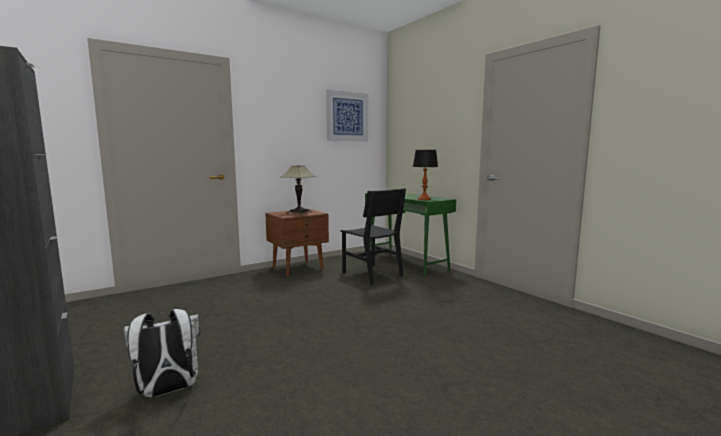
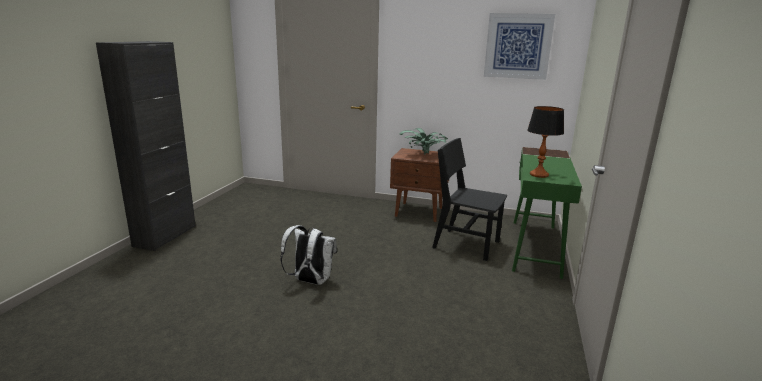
camera: 50 degrees right, 10 degrees up
(168, 391) = (196, 259): white backpack -> white backpack (310, 281)
(299, 212) = (425, 155): table lamp -> potted plant
(372, 274) = (466, 244): black chair -> black chair turned 105 degrees clockwise

